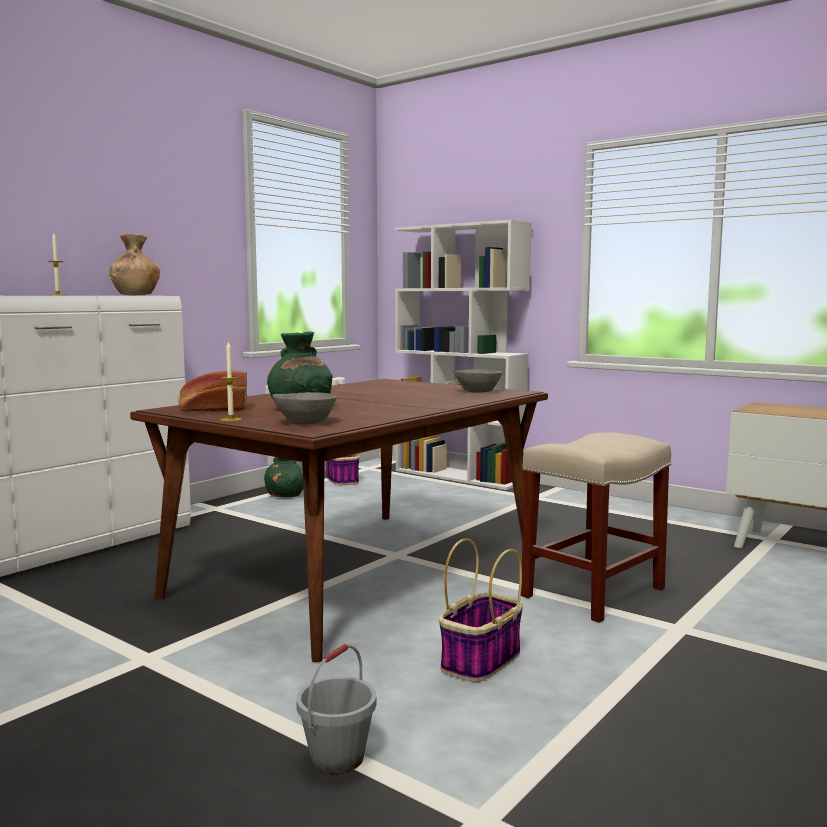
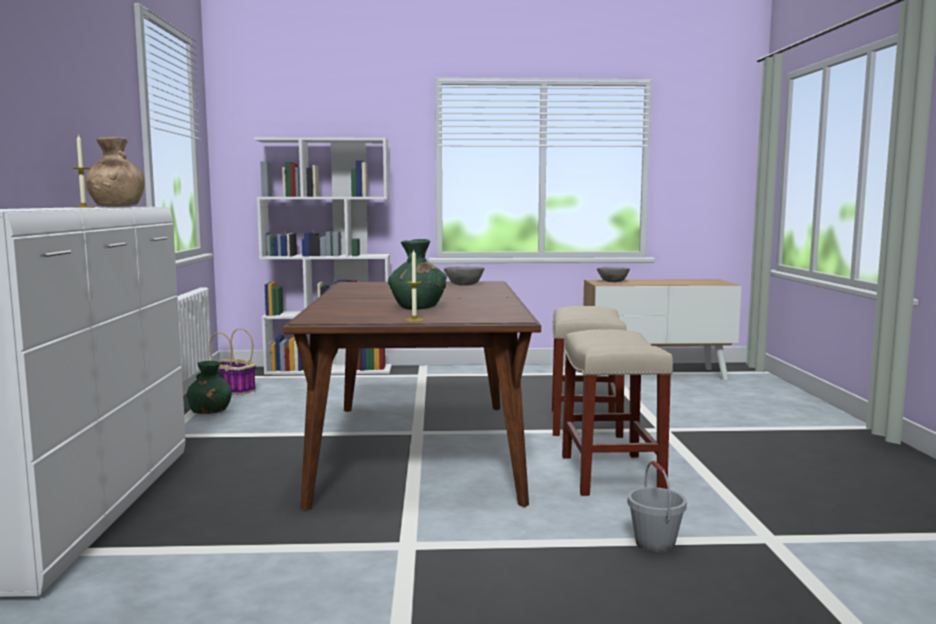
camera: 40 degrees left, 0 degrees up
(212, 408) = (348, 315): bread -> none
(306, 422) = (478, 315): grey bowl -> grey bowl (613, 281)
(481, 661) = (612, 475): basket -> beige stool

